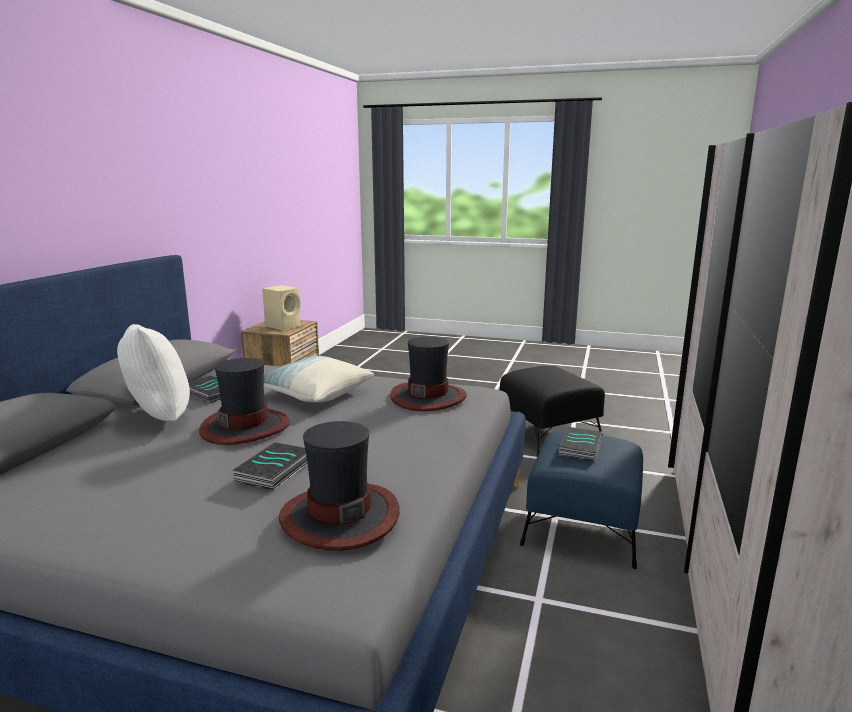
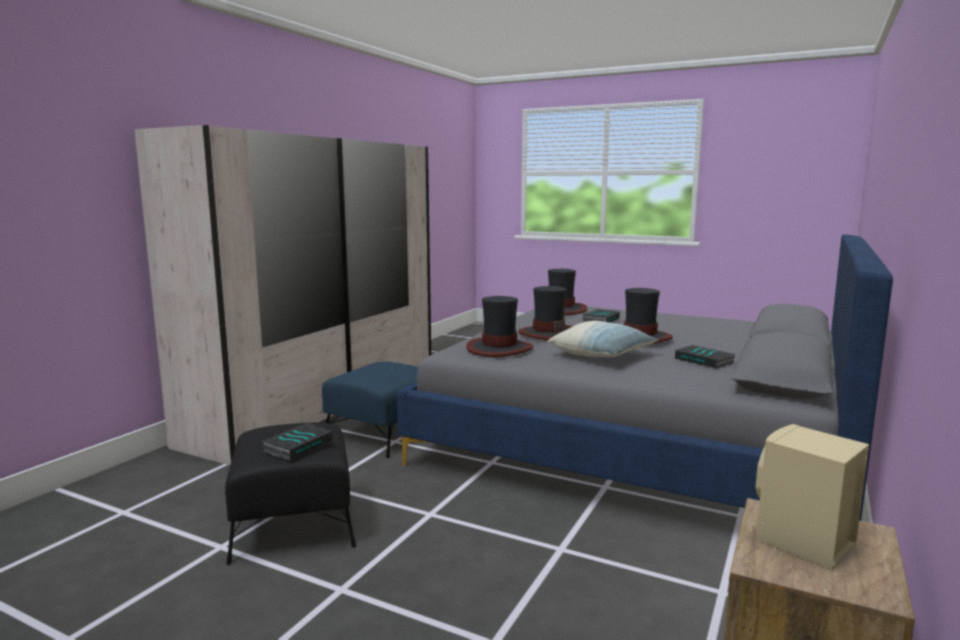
camera: 170 degrees left, 5 degrees down
(158, 418) = (720, 348): white pillow -> none
(371, 433) = (548, 334): none -> hat
(581, 448) = (383, 371): book -> book (298, 446)

